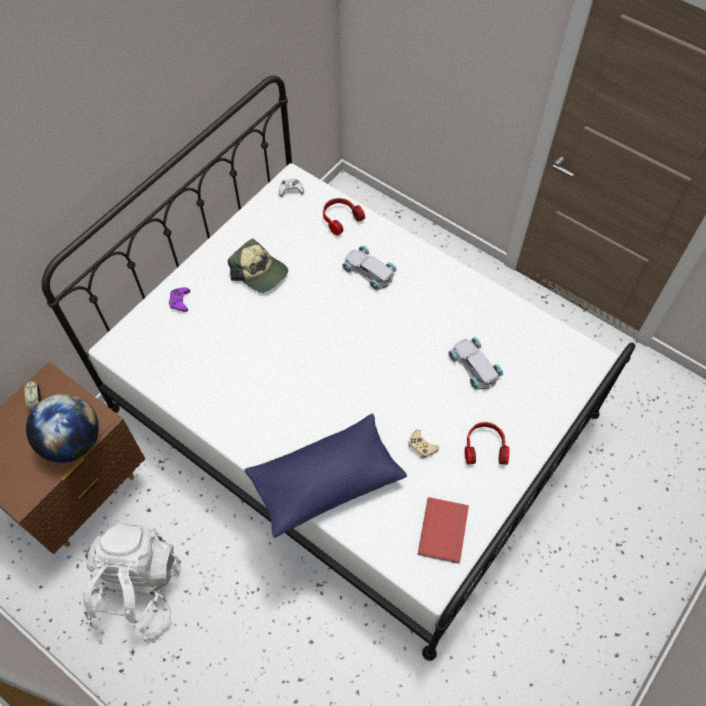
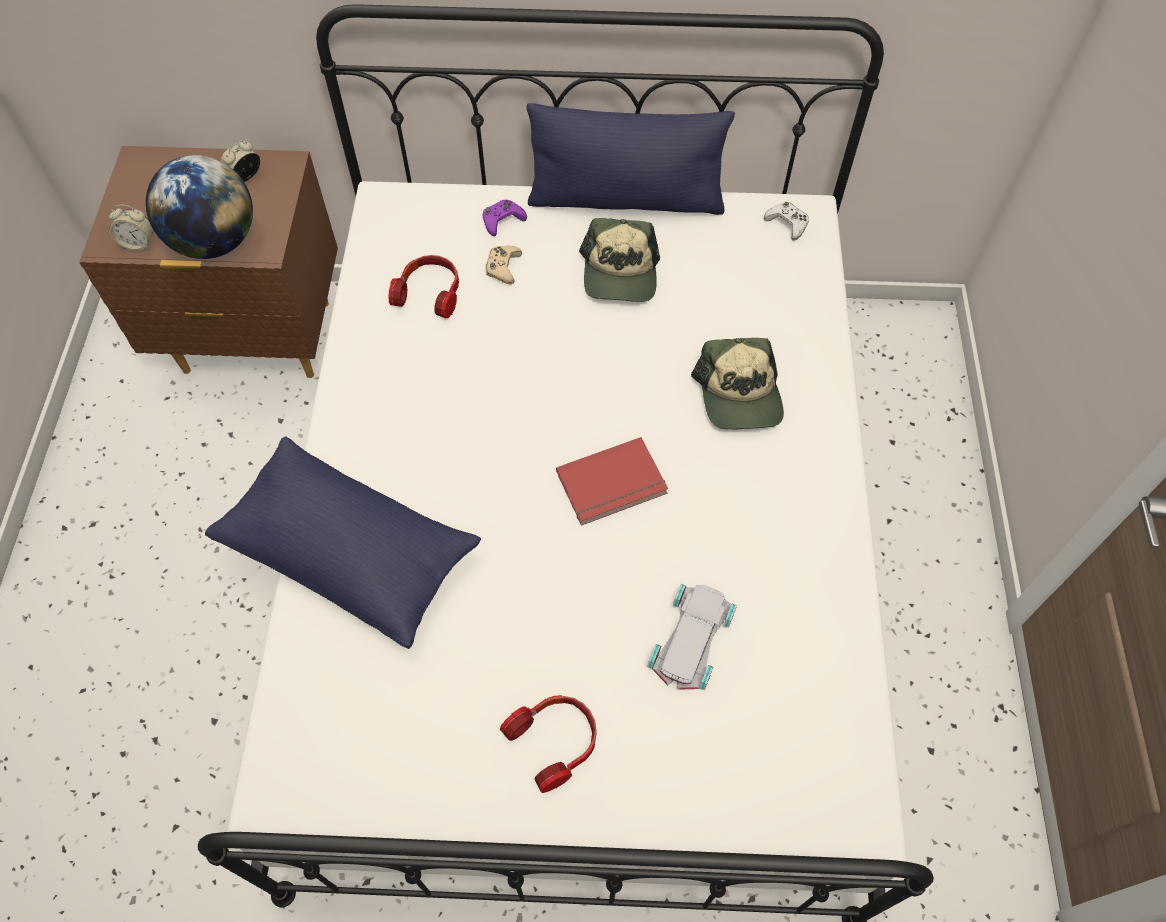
camera: 55 degrees right, 0 degrees up
(35, 483) = (138, 243): none -> alarm clock
(137, 588) = (173, 476): white backpack -> none
(216, 242) = (626, 199): none -> blue pillow
(340, 219) = (795, 308): headphones -> headphones (430, 293)
(369, 270) = (740, 395): white toy car -> cap
(421, 446) = (492, 646): beige game controller -> beige game controller (503, 267)
(445, 531) = (370, 766): red book -> red book (613, 485)

